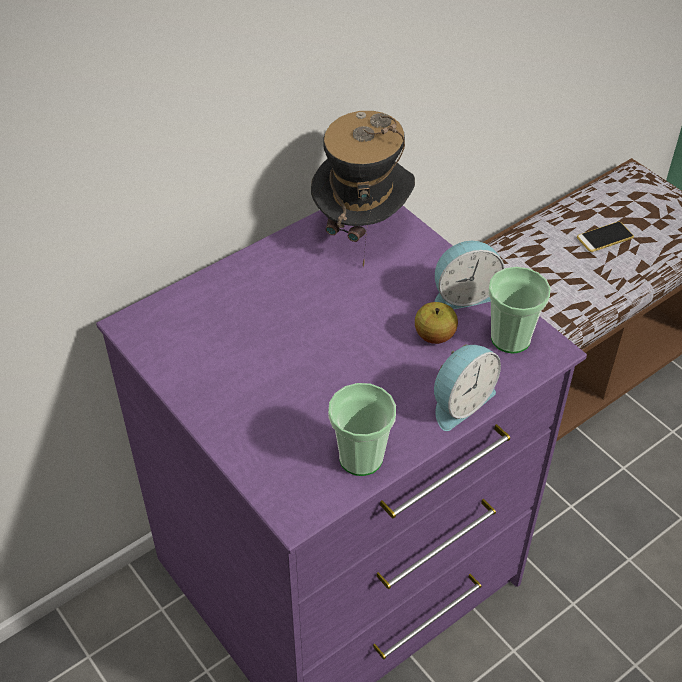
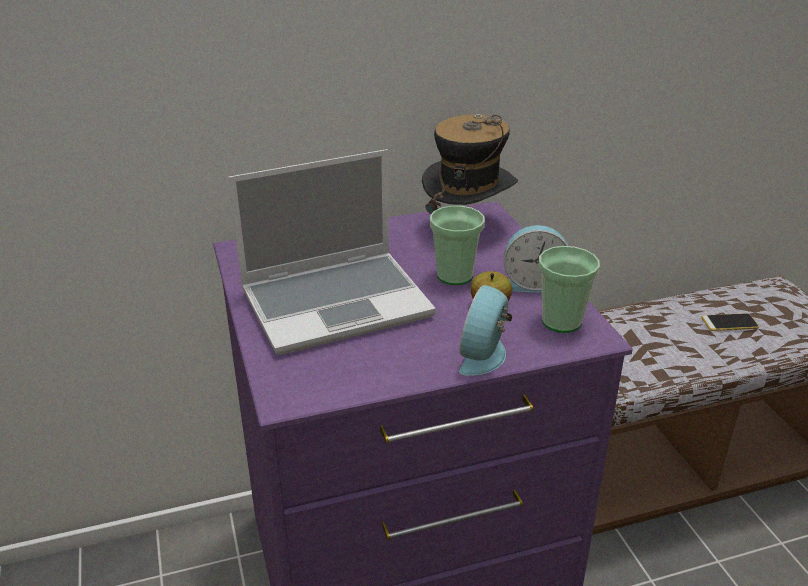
camera: 20 degrees right, 15 degrees down
(281, 373) = (337, 302): none -> laptop
(361, 458) = (368, 374): cup -> cup (455, 276)
(460, 402) = (486, 356): alarm clock -> alarm clock turned 135 degrees clockwise

